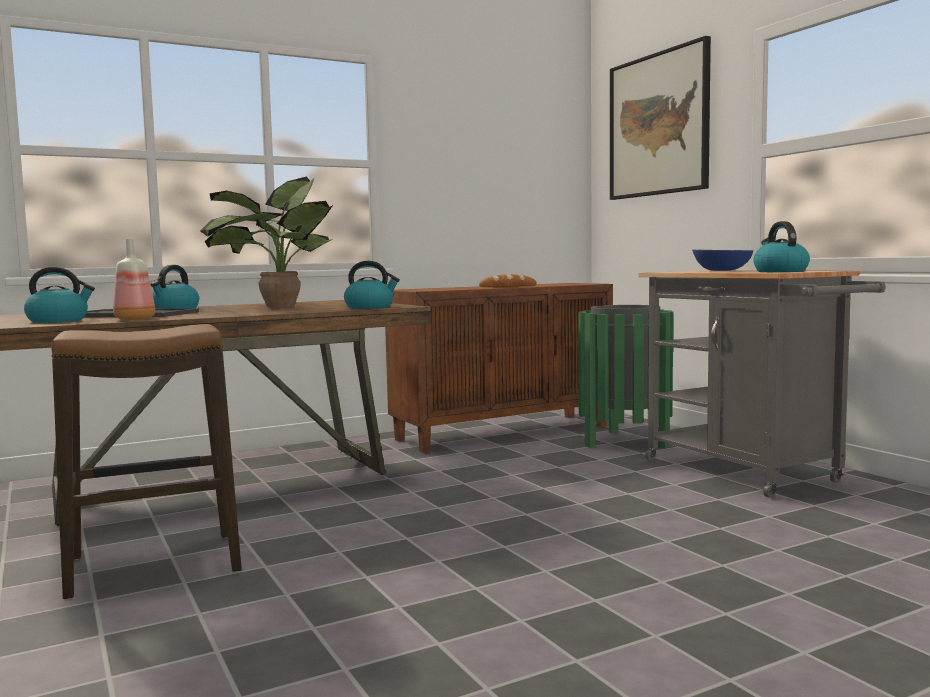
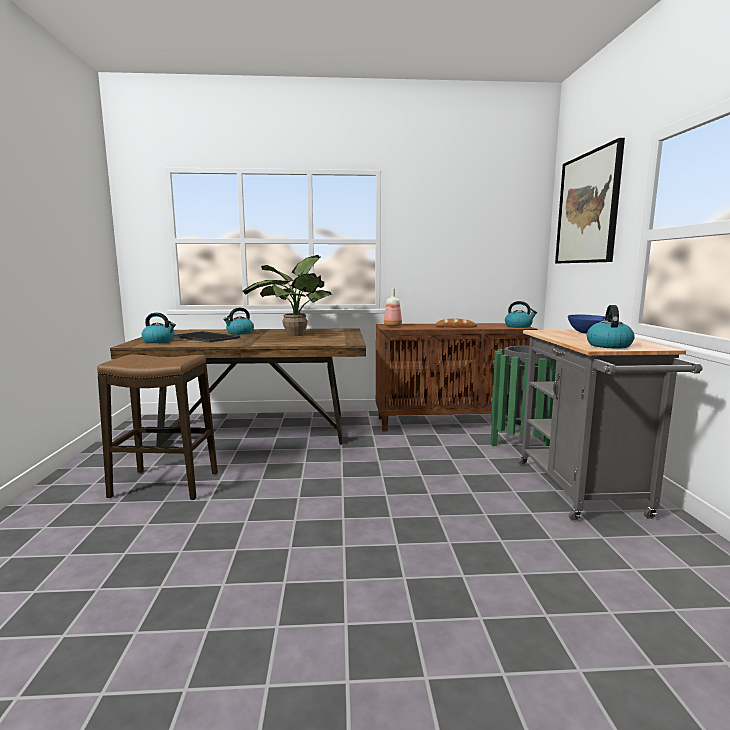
camera: 25 degrees right, 5 degrees up
(136, 319) = (190, 344): bottle -> bottle (393, 326)
(370, 307) = (330, 342): kettle -> kettle (519, 326)

